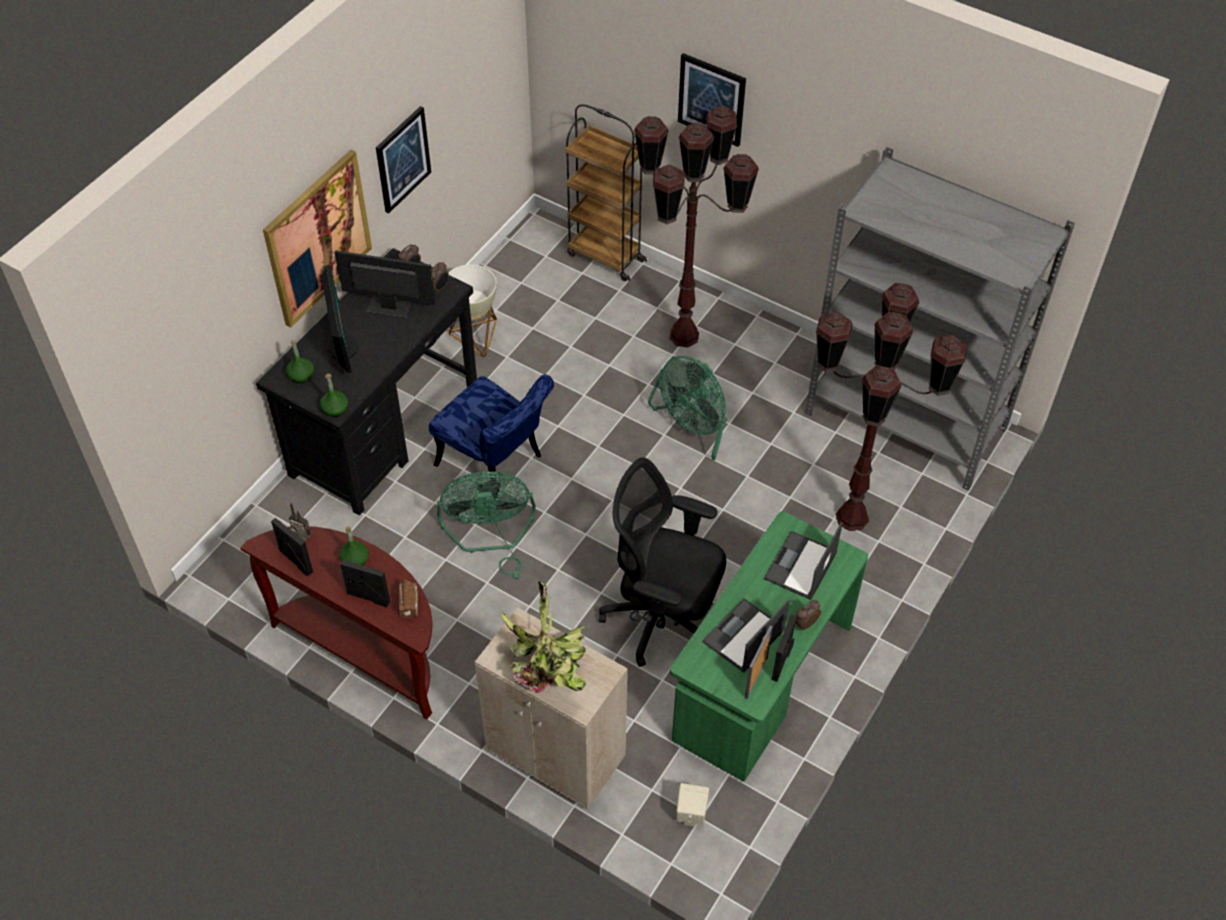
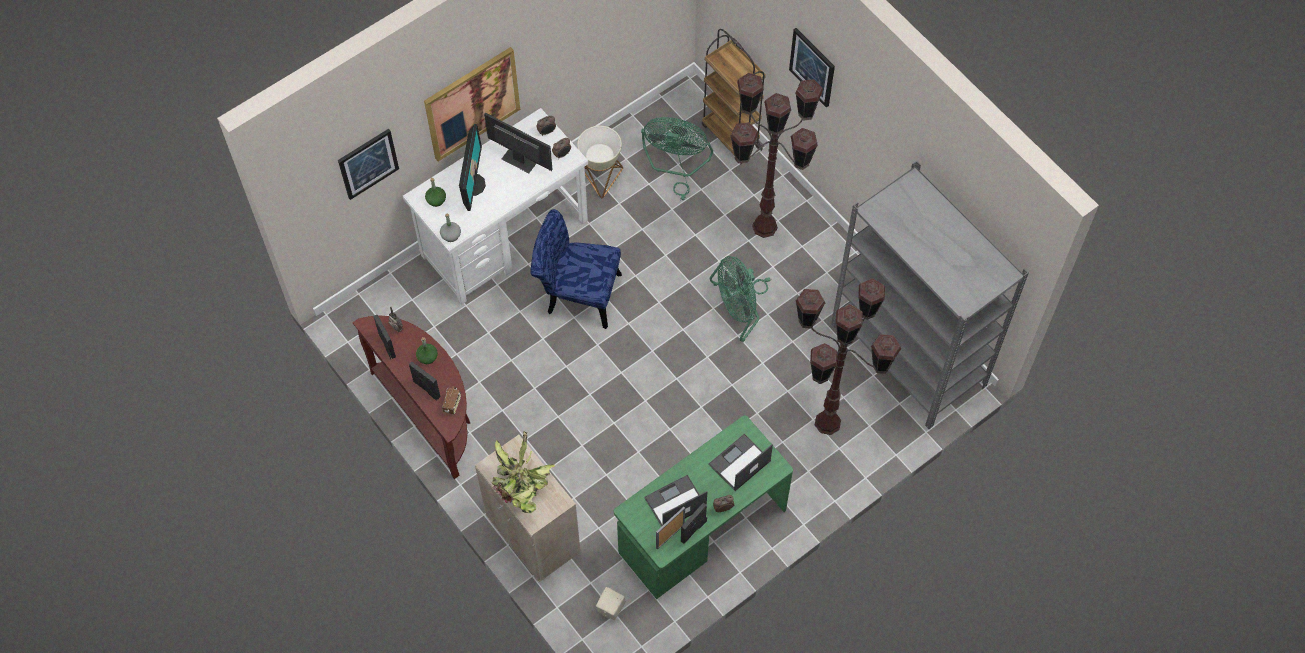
camera: 20 degrees right, 10 degrees up
(335, 409) = (451, 235): green bottle -> grey bottle
(384, 428) = (504, 237): black desk -> white desk
(402, 159) = (559, 49): picture -> picture (368, 163)
(492, 538) = (551, 354): green fan -> green fan (676, 165)
(496, 464) = (577, 293): blue chair -> blue chair turned 135 degrees clockwise
(665, 617) = (652, 457): black office chair -> none

